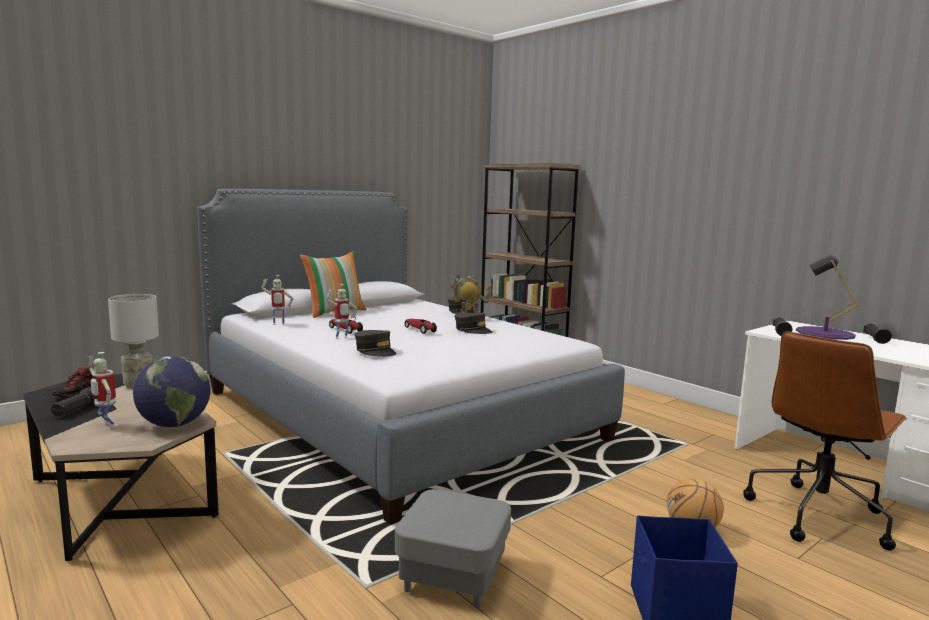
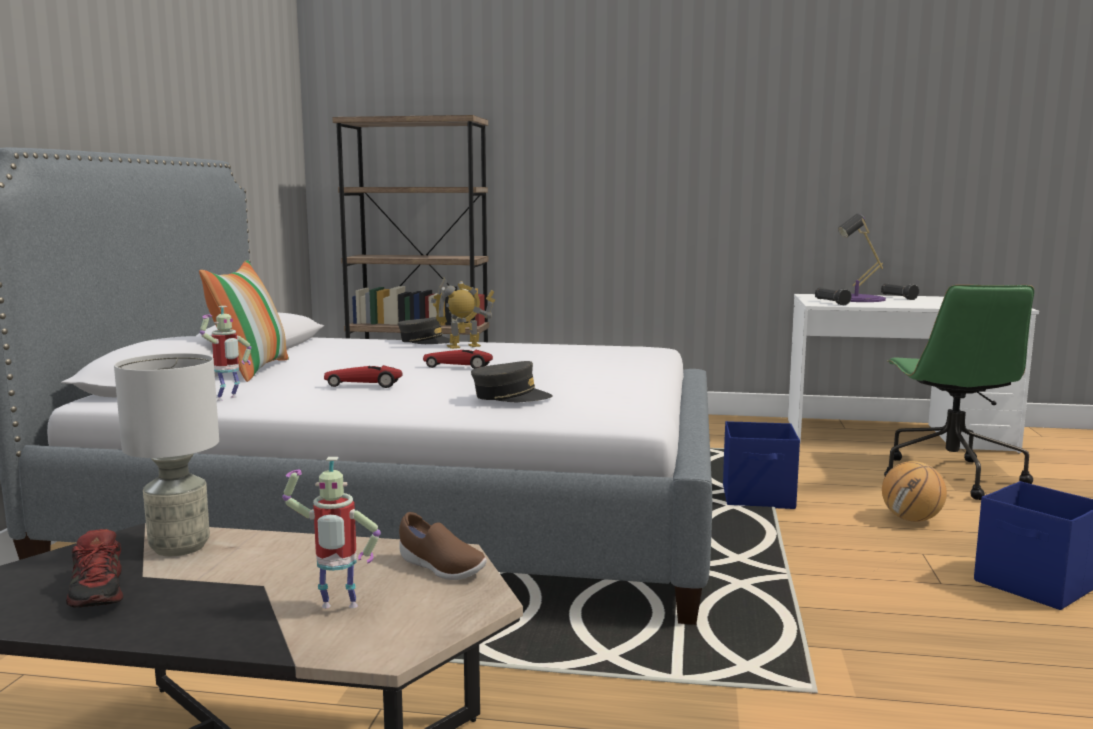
camera: 40 degrees left, 0 degrees up
(75, 411) = (199, 615): black flashlight -> none
(174, 424) = (440, 568): globe -> brown shoe
(341, 338) = (397, 395): toy robot -> none
(453, 576) = (853, 641): grey ottoman -> none
(473, 330) = (514, 356): grey cap -> none
(609, 473) = (759, 497): none -> blue storage box
(818, 515) = (949, 476): brown office chair -> green office chair

